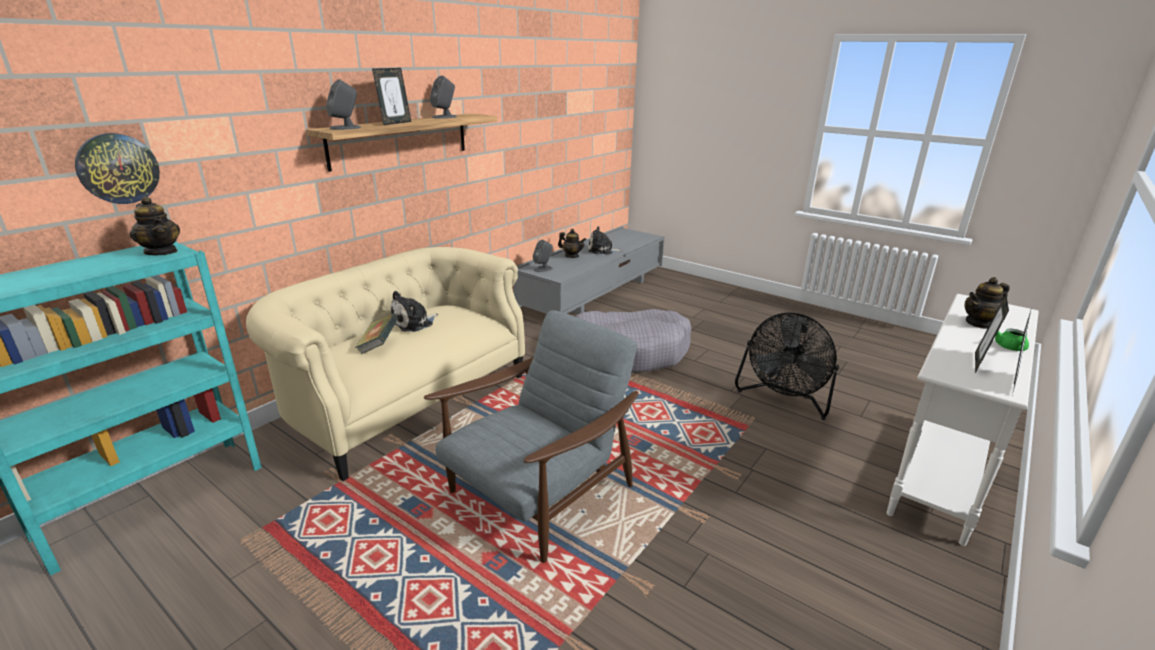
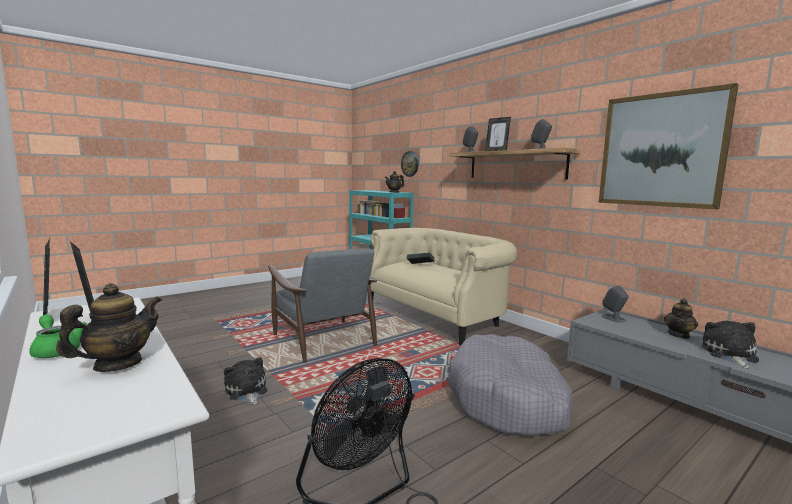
camera: 105 degrees right, 15 degrees down
(414, 323) = (449, 270): plush toy -> plush toy (246, 391)
(527, 112) = (661, 150): none -> picture
(979, 323) = (117, 364): teapot -> teapot turned 45 degrees clockwise

